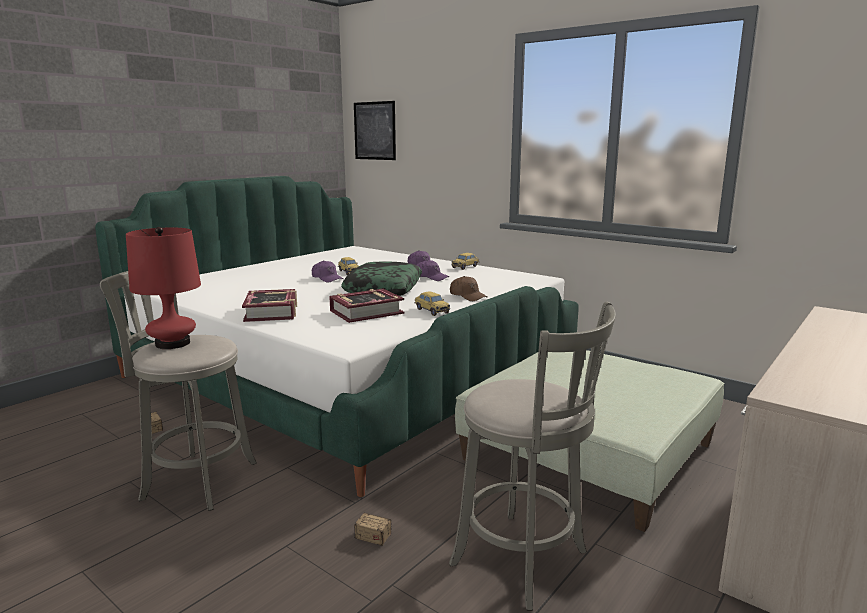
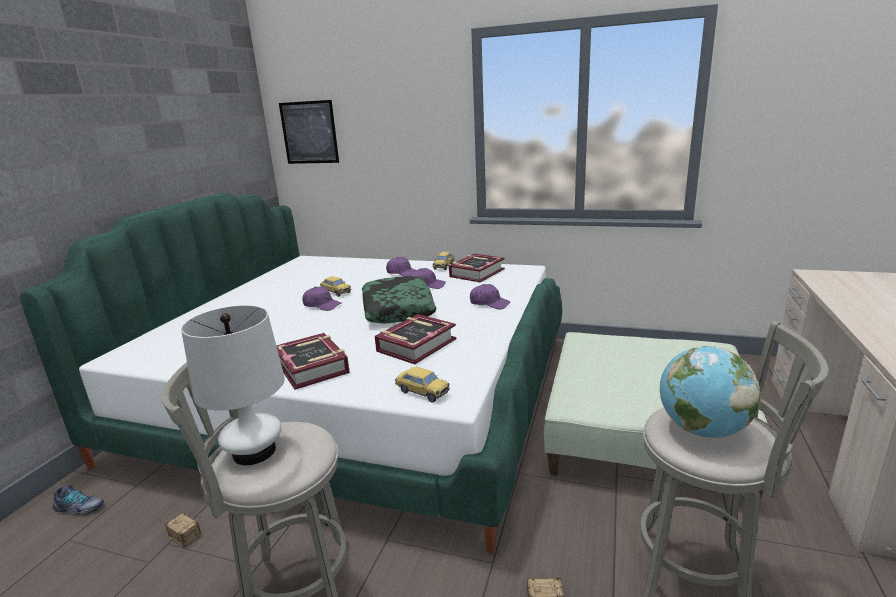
camera: 20 degrees left, 5 degrees up
(100, 398) = (79, 508): none -> shoe
(172, 343) = (254, 452): red table lamp -> white table lamp
(431, 311) = (478, 330): toy car -> toy car (422, 392)
(468, 296) = (489, 303): brown cap -> purple cap
(488, 275) = (476, 273): none -> book
(516, 394) = (701, 430): none -> globe

